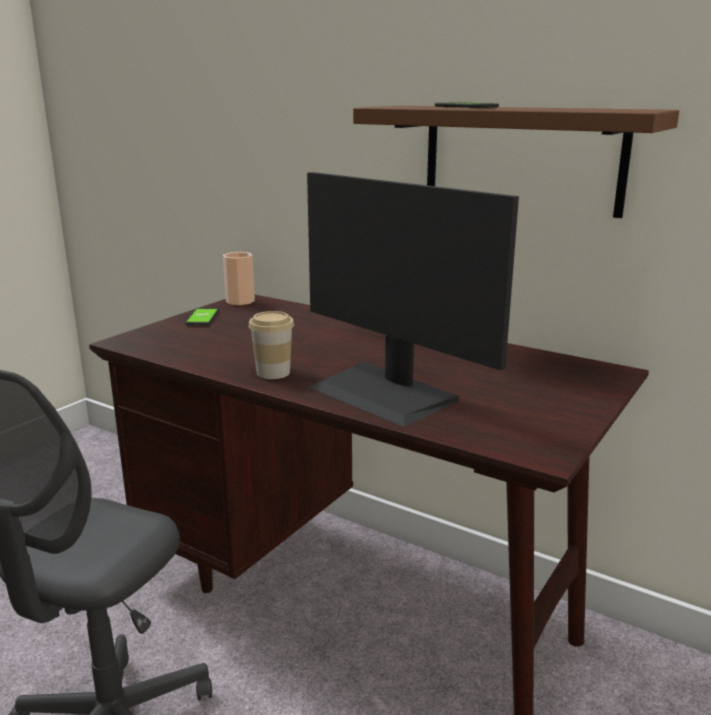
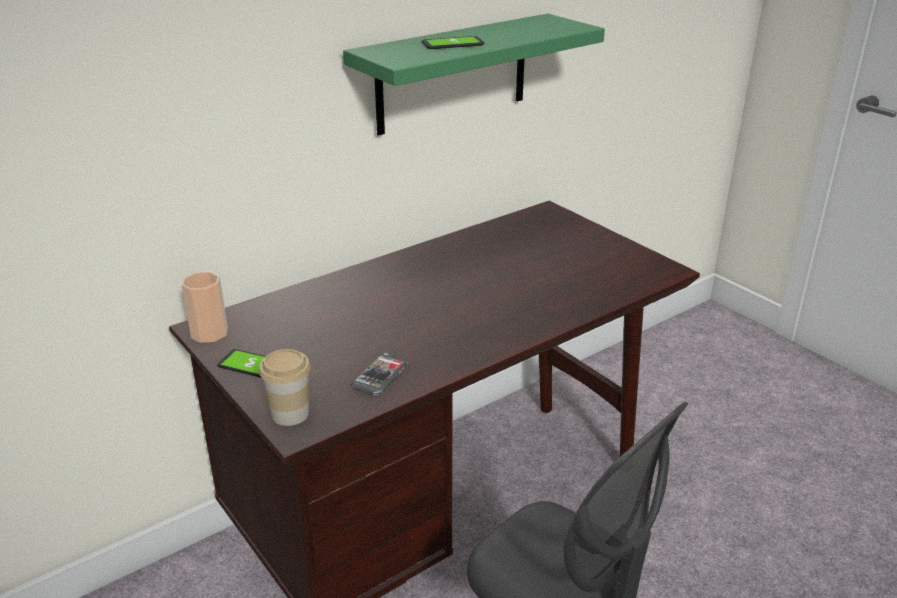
camera: 70 degrees left, 10 degrees up
(205, 352) = (380, 375): none -> phone
(273, 372) = (465, 344): cup -> cup (290, 414)
(384, 392) = (541, 301): monitor -> none
(522, 159) = (452, 74): brown shelf -> green shelf

